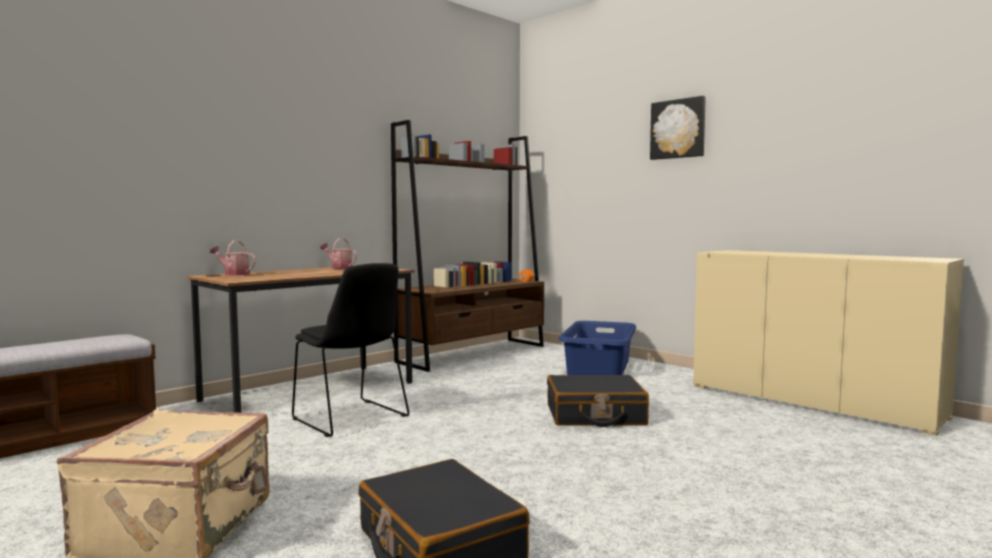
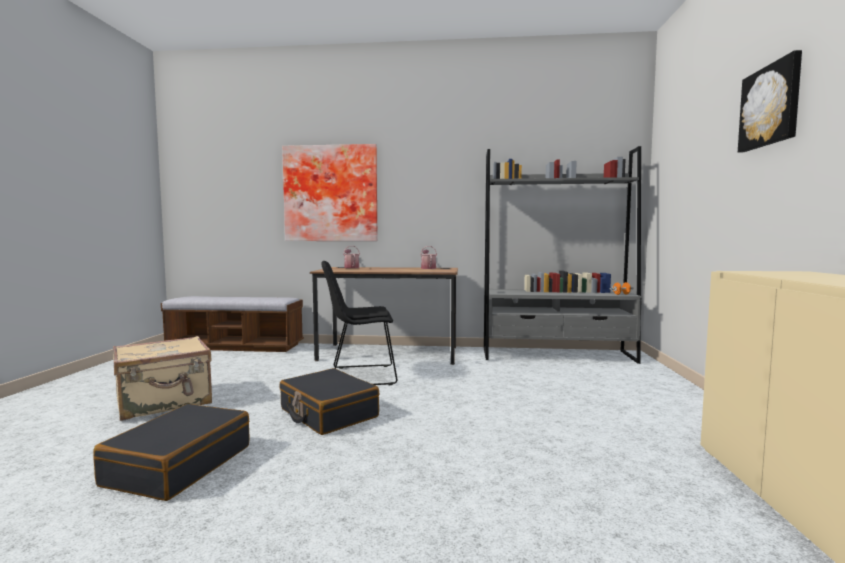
camera: 50 degrees right, 0 degrees up
(181, 157) = (331, 194): none -> picture
(352, 419) = (359, 376): black chair -> black chair turned 75 degrees clockwise
(474, 354) = (557, 355): brown bookcase -> grey bookcase
(595, 415) = (505, 433): black suitcase -> black suitcase (328, 413)
(598, 368) = (637, 396): blue laundry basket -> none

